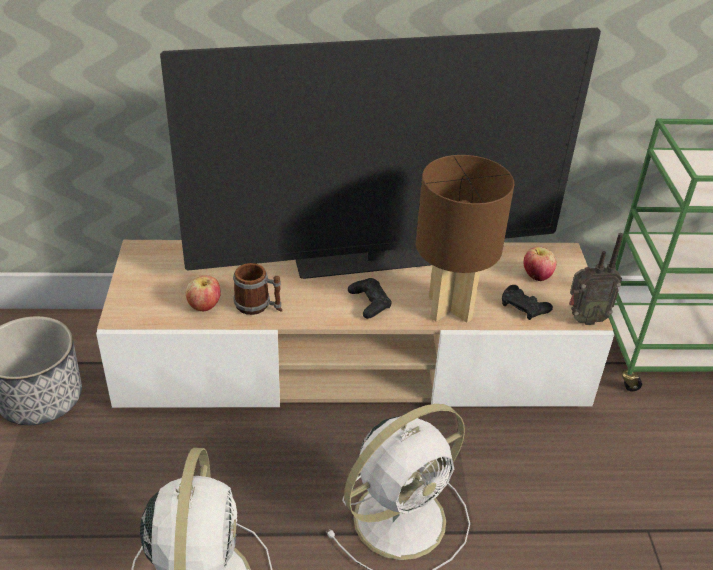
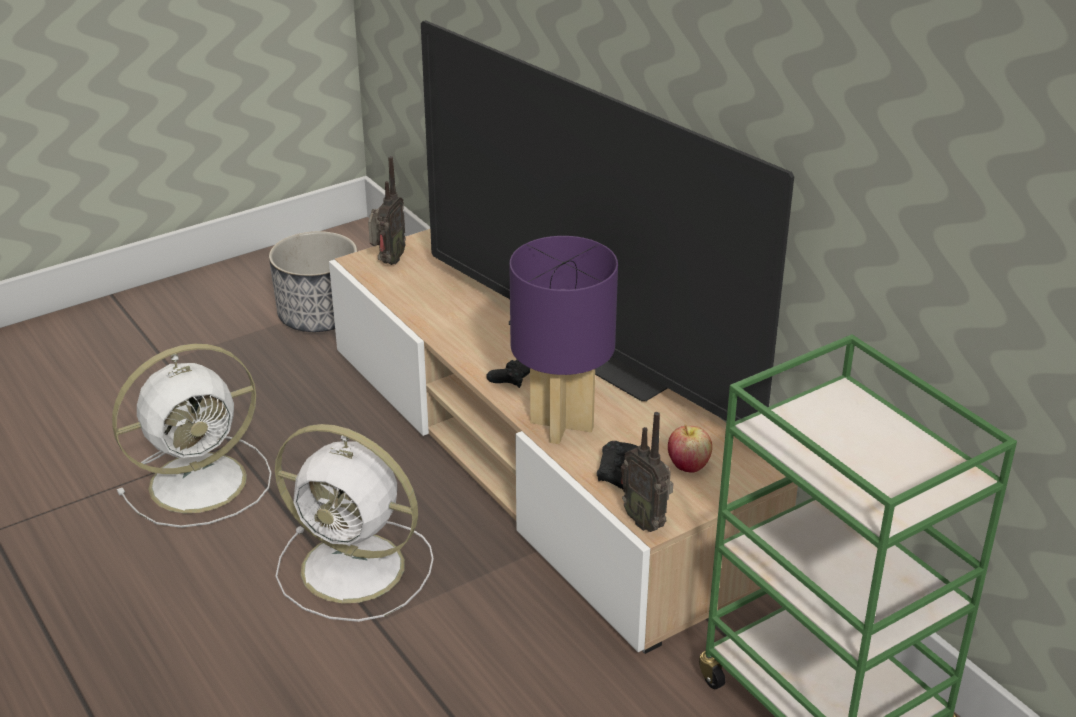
camera: 60 degrees right, 5 degrees down
(140, 301) = (387, 262): none -> radio
(204, 306) = (414, 293): apple -> none
(258, 306) = (444, 318): mug -> none
(451, 308) = (562, 425): brown table lamp -> purple table lamp

